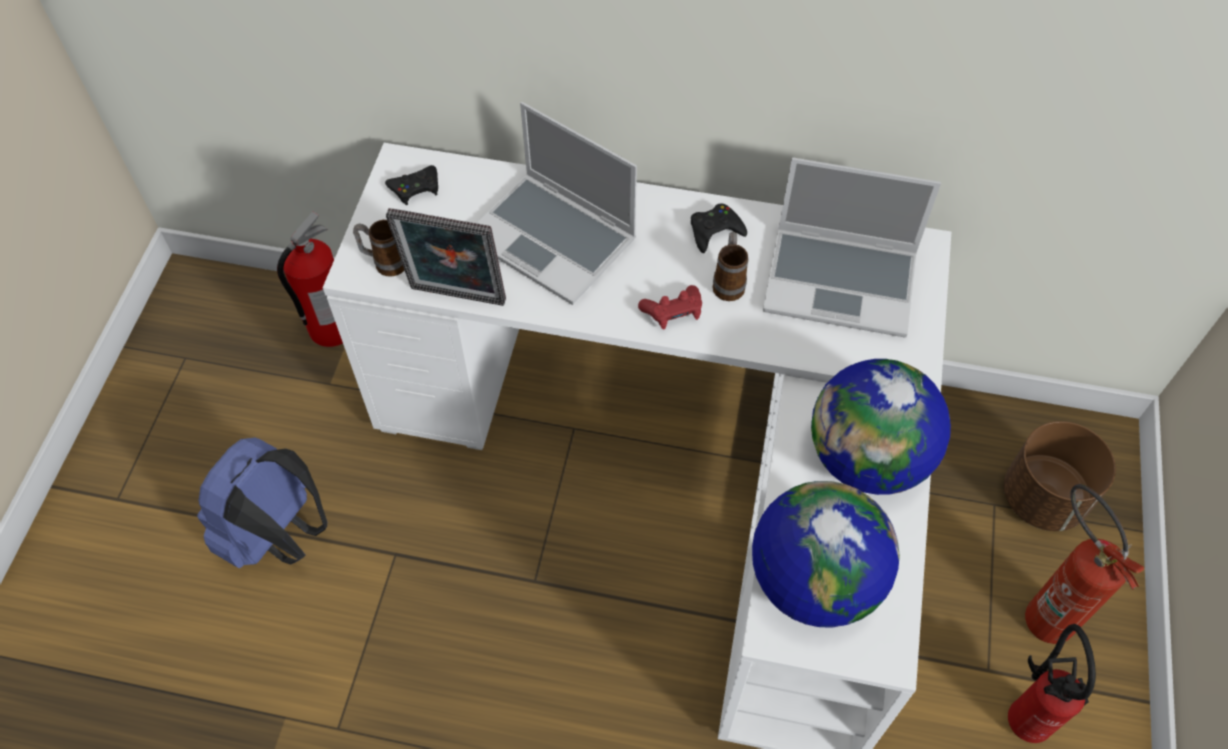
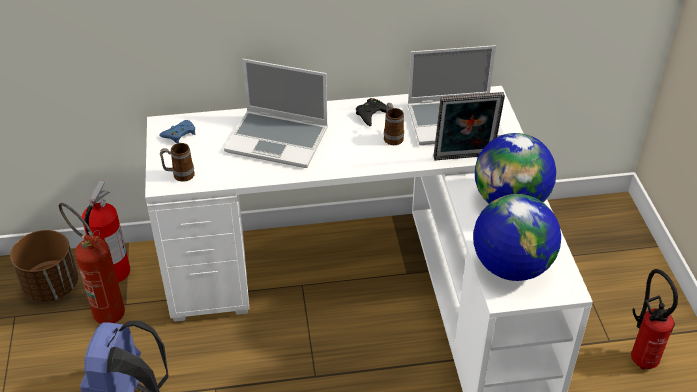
camera: 20 degrees left, 15 degrees down
(415, 188) = (179, 134): black game controller -> blue game controller
(456, 299) = (234, 182): picture frame -> picture frame (464, 159)
(673, 313) = (367, 158): red game controller -> none
(1040, 610) = (622, 301): fire extinguisher -> fire extinguisher (104, 309)
(1043, 497) = (596, 244): brown planter -> brown planter (52, 286)

